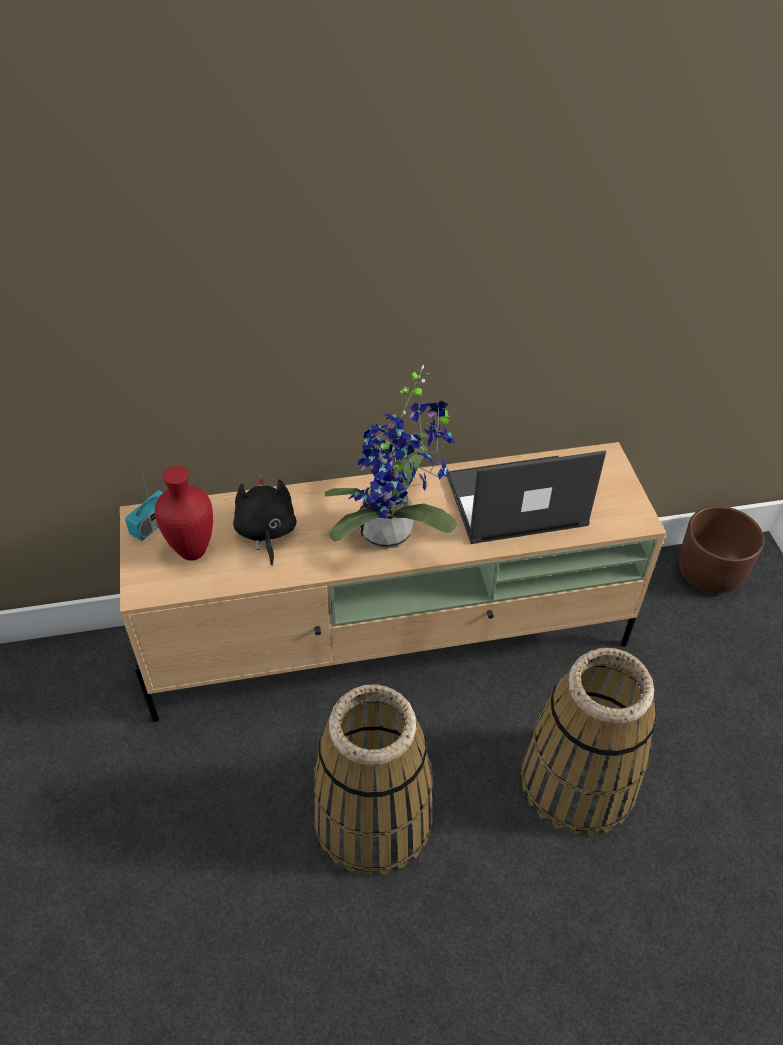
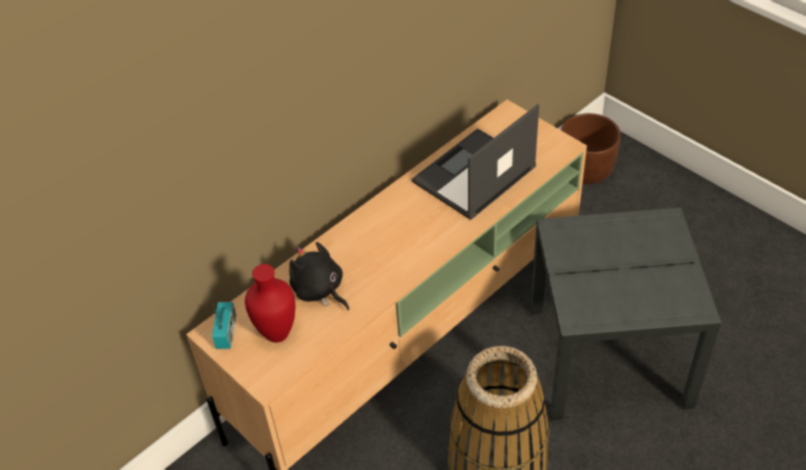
camera: 30 degrees left, 0 degrees up
(393, 534) = (412, 242): potted plant -> none
(579, 781) = (610, 355): basket -> grey side table

